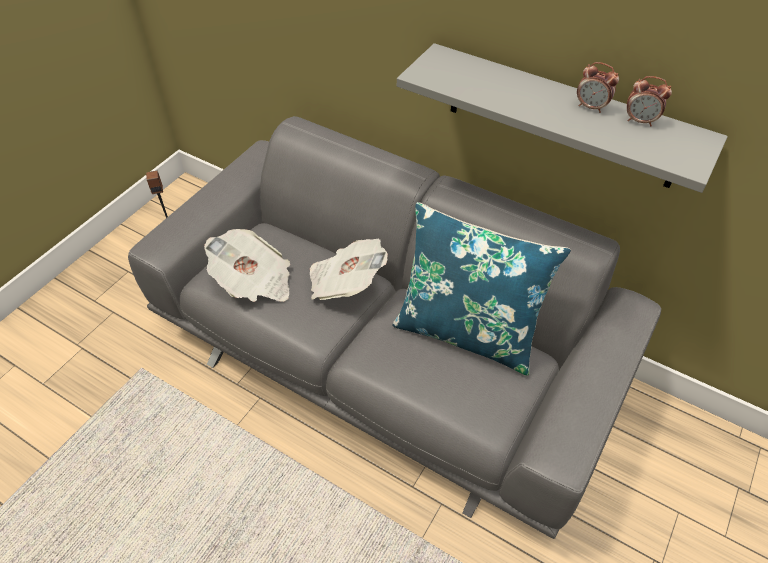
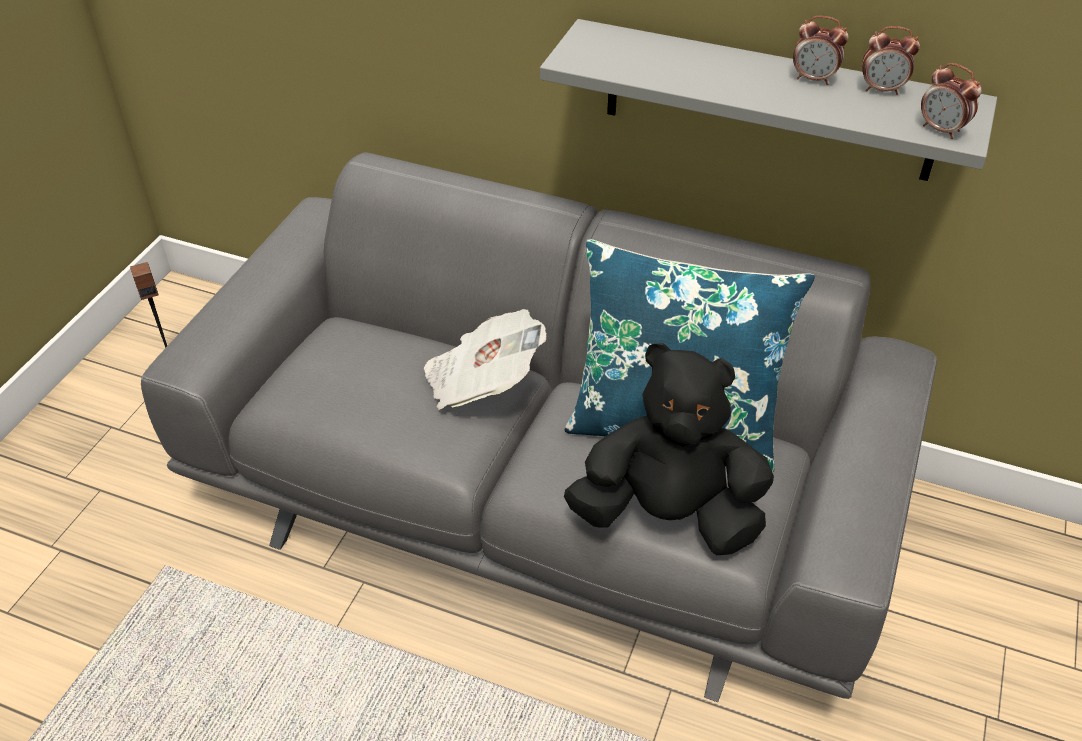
camera: 10 degrees left, 5 degrees down
(254, 282) = (345, 397): newspaper -> none
(448, 397) = (668, 515): none -> black plush toy
(677, 159) = (942, 130): none -> alarm clock

